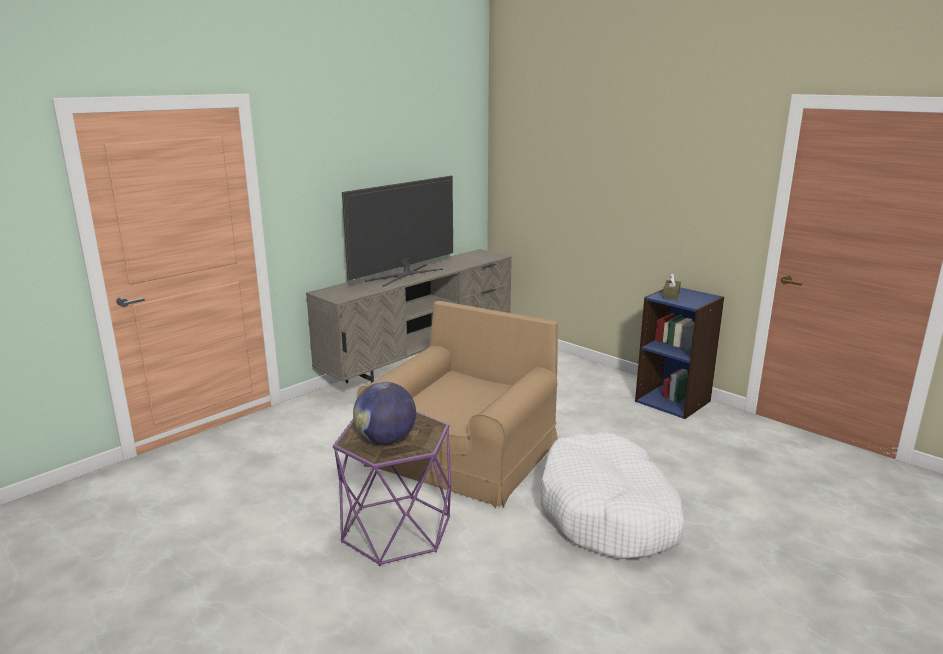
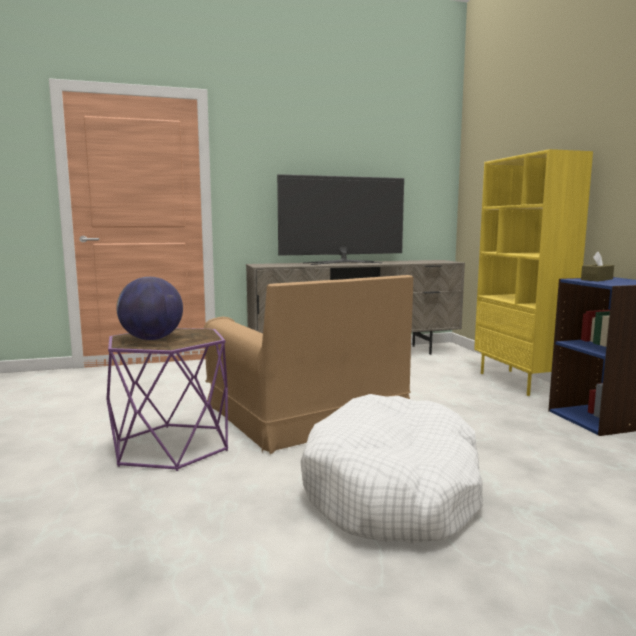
camera: 30 degrees right, 10 degrees down
(463, 455) = (307, 412): brown armchair -> brown armchair turned 90 degrees clockwise
(589, 372) = (520, 382): none -> yellow bookcase

